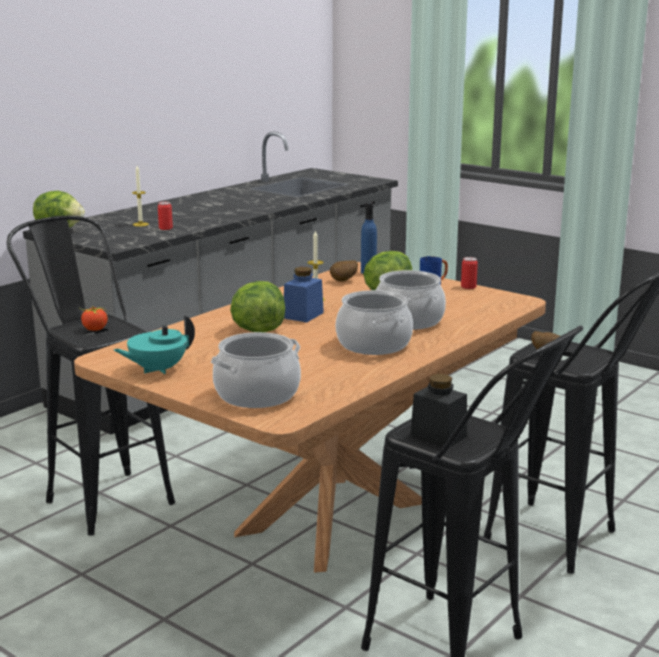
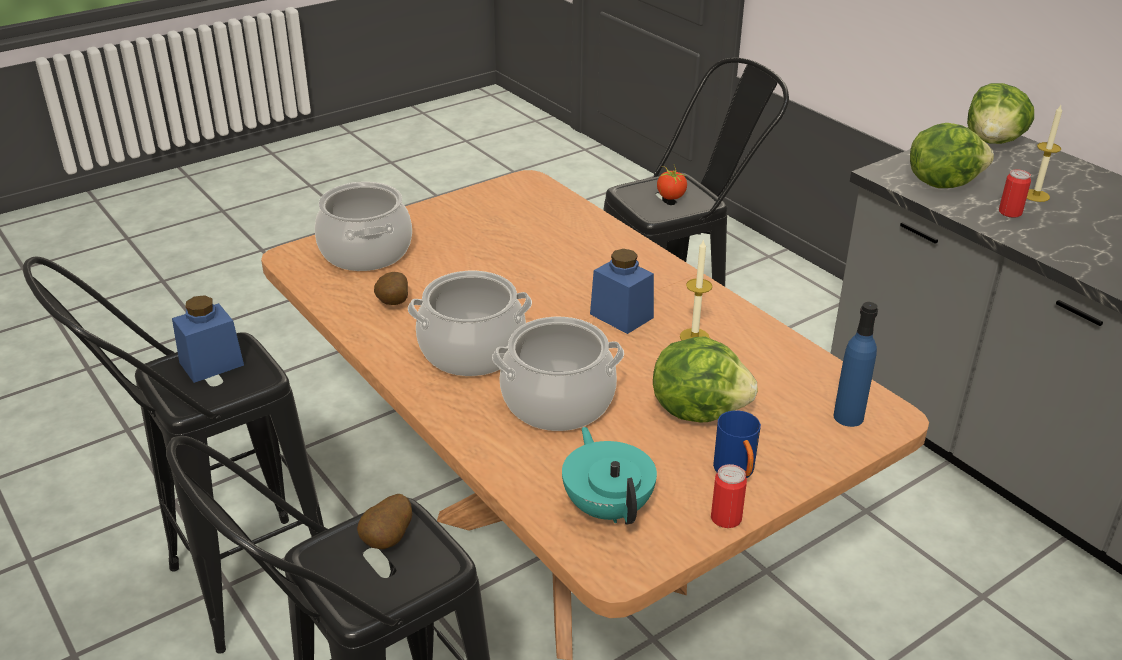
camera: 105 degrees right, 15 degrees up
(157, 370) = (474, 207): turquoise teapot -> turquoise teapot (608, 507)
(257, 330) = (573, 275): lettuce -> lettuce (942, 182)
(344, 281) = (791, 380): potato -> potato (392, 304)
(438, 436) = (211, 364): black jar -> blue jar

